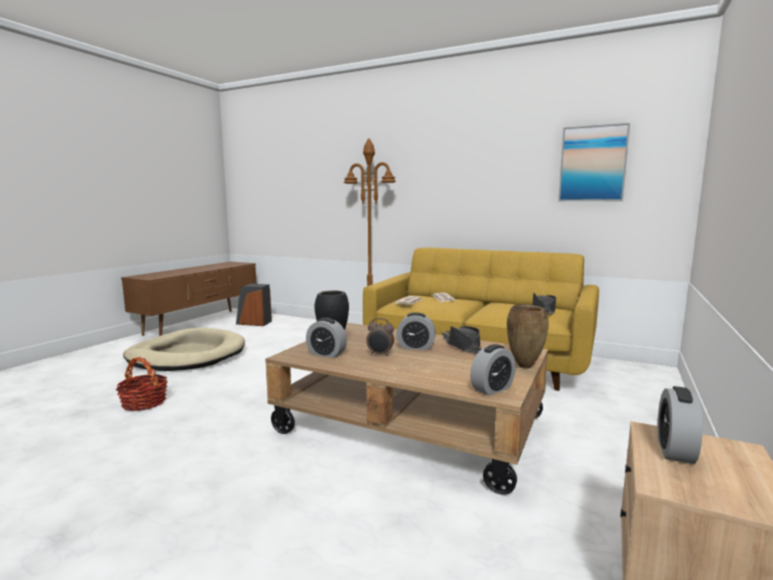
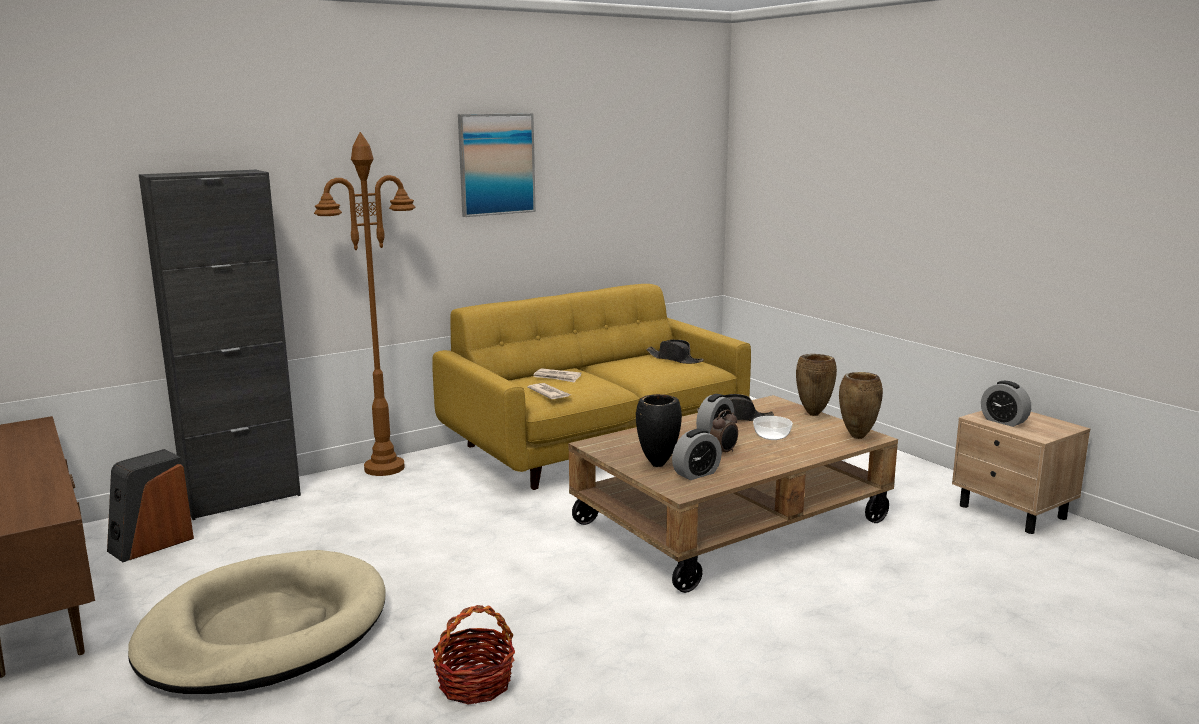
camera: 60 degrees left, 5 degrees up
(307, 322) = (242, 499): none -> black cabinet
(440, 361) = (771, 436): none -> bowl
(492, 389) = (856, 437): alarm clock -> brown vase
(592, 164) = (642, 173): picture -> picture (496, 164)

